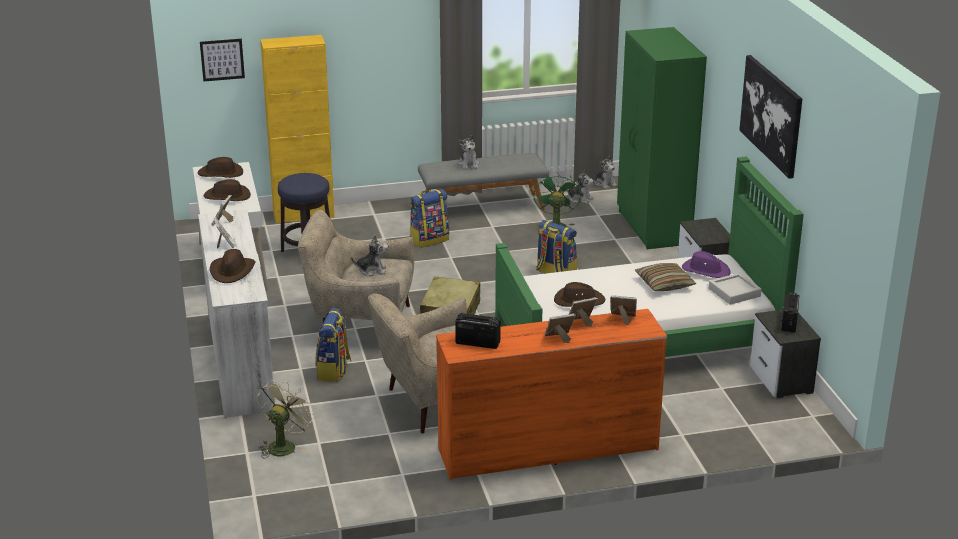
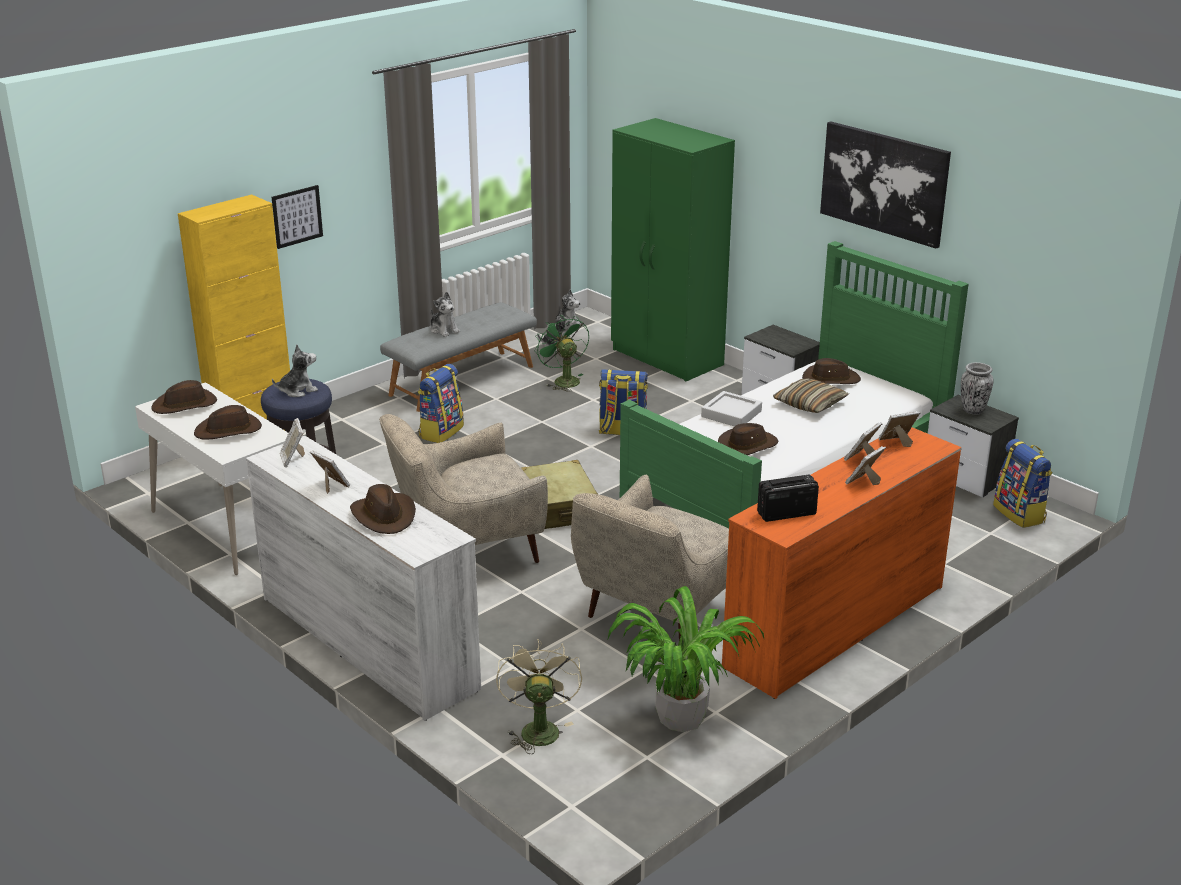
camera: 30 degrees left, 0 degrees up
(222, 59) = (129, 250): picture -> picture (297, 216)
(334, 371) = (498, 616): backpack -> backpack (1020, 514)
(372, 270) = (480, 475): plush toy -> plush toy (297, 390)
(376, 470) = (680, 718): none -> potted plant
(705, 270) = (830, 379): purple hat -> brown hat
(734, 292) = (885, 394): grey tray -> grey tray (731, 414)
(789, 323) = (973, 410): radio -> vase

